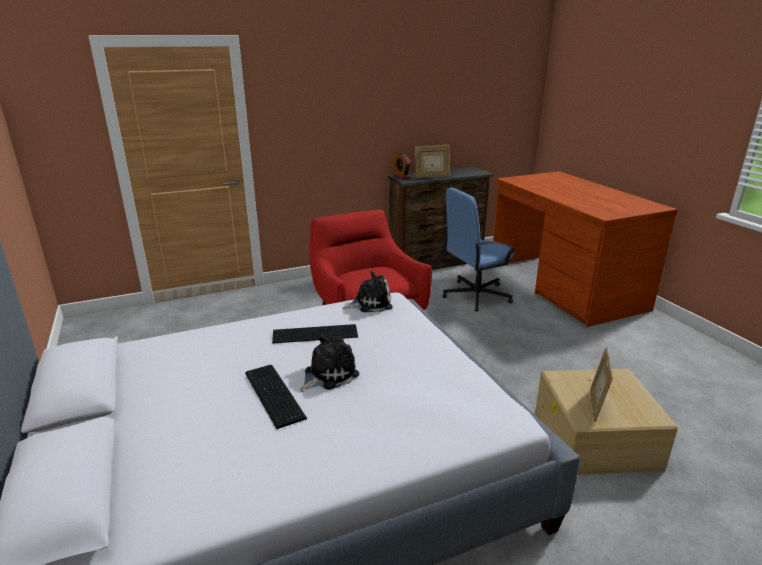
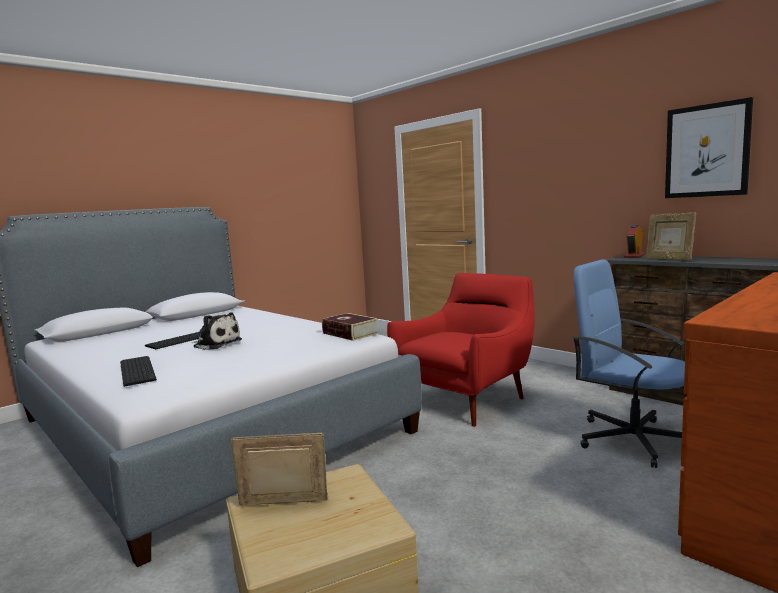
camera: 70 degrees right, 15 degrees down
(314, 333) = (281, 331): keyboard -> keyboard (139, 370)
(370, 303) = (350, 333): plush toy -> book
(434, 99) = (707, 151): none -> picture

